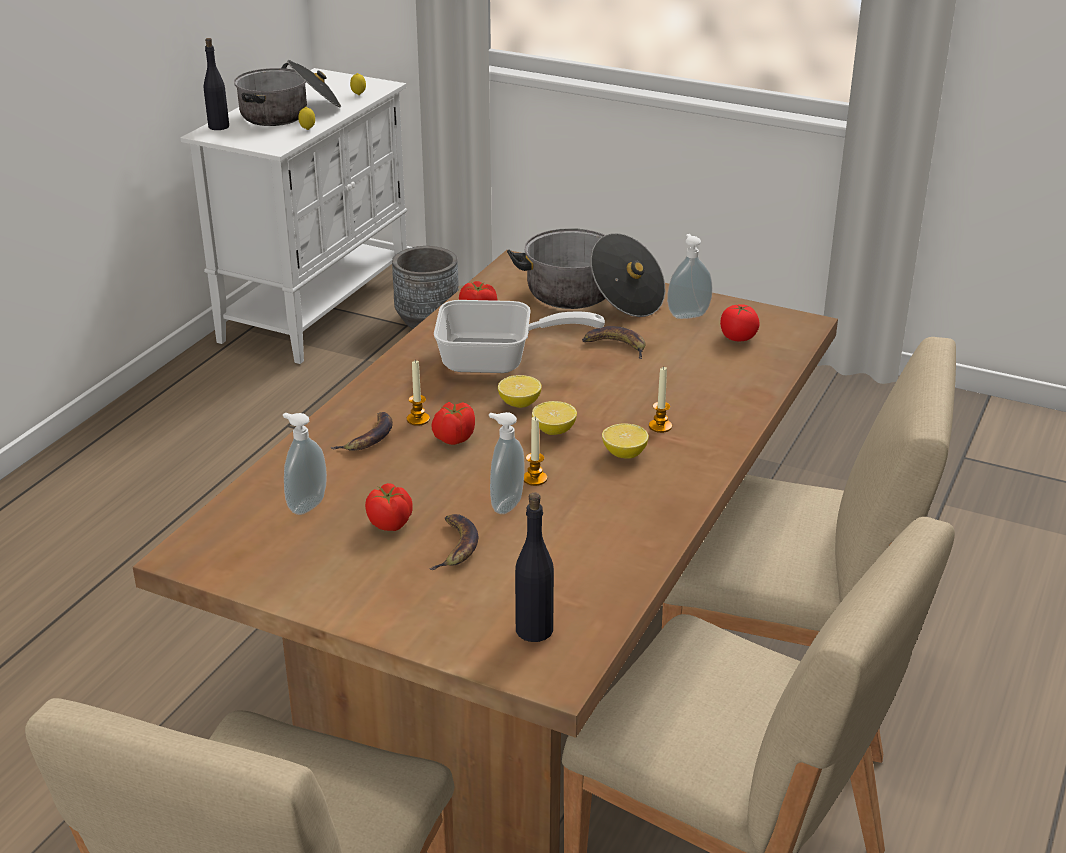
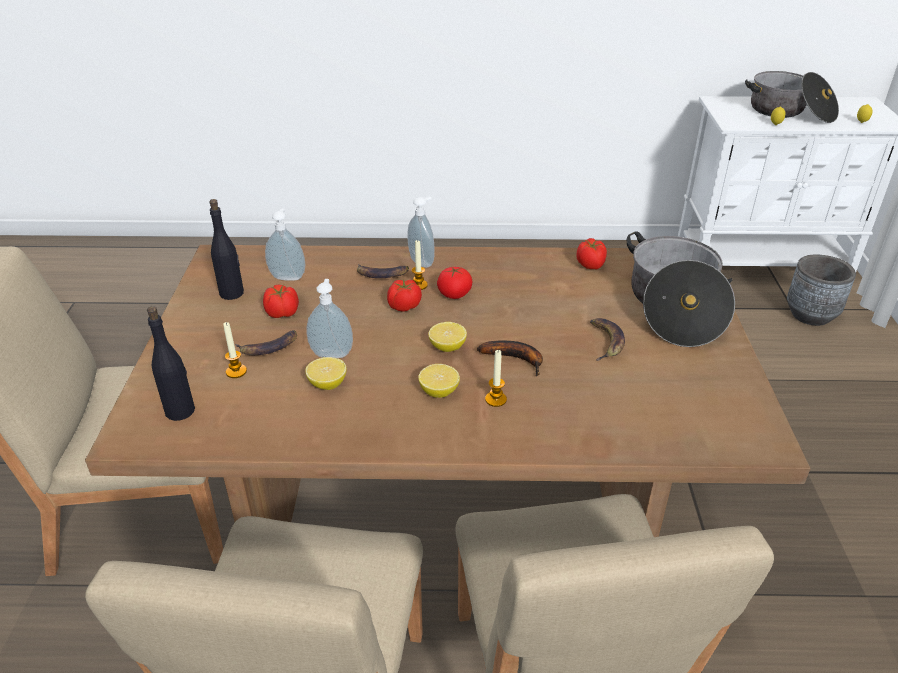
camera: 65 degrees right, 5 degrees up
(219, 126) = (731, 100): black bottle -> black bottle (232, 293)
(498, 361) = (528, 294): frying pan -> none
(519, 404) = (474, 320): lemon -> lemon (327, 384)
(535, 478) = (374, 357): candle -> candle (236, 371)
(605, 398) = (516, 359): none -> banana
(687, 314) = (702, 366): soap dispenser -> soap dispenser (422, 261)
(738, 337) = (693, 407): tomato -> tomato (454, 294)

